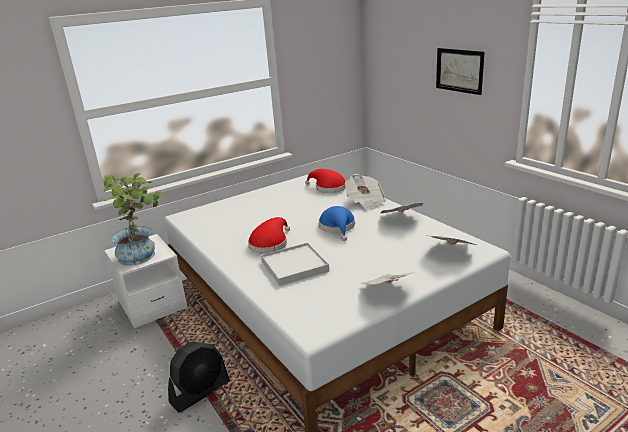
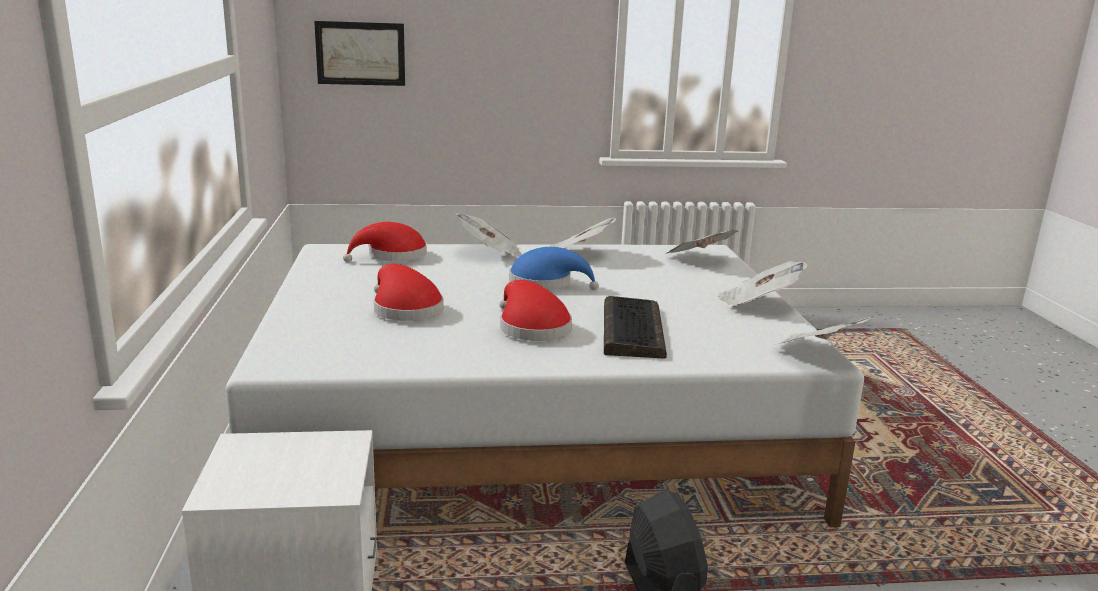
camera: 65 degrees left, 5 degrees down
(143, 255) = (307, 464): potted plant -> none
(263, 214) = (404, 309): none -> red hat
(294, 266) = (631, 329): white tray -> keyboard
(318, 330) = (818, 354): none -> newspaper
(459, 70) = (508, 43): picture -> picture (360, 53)

